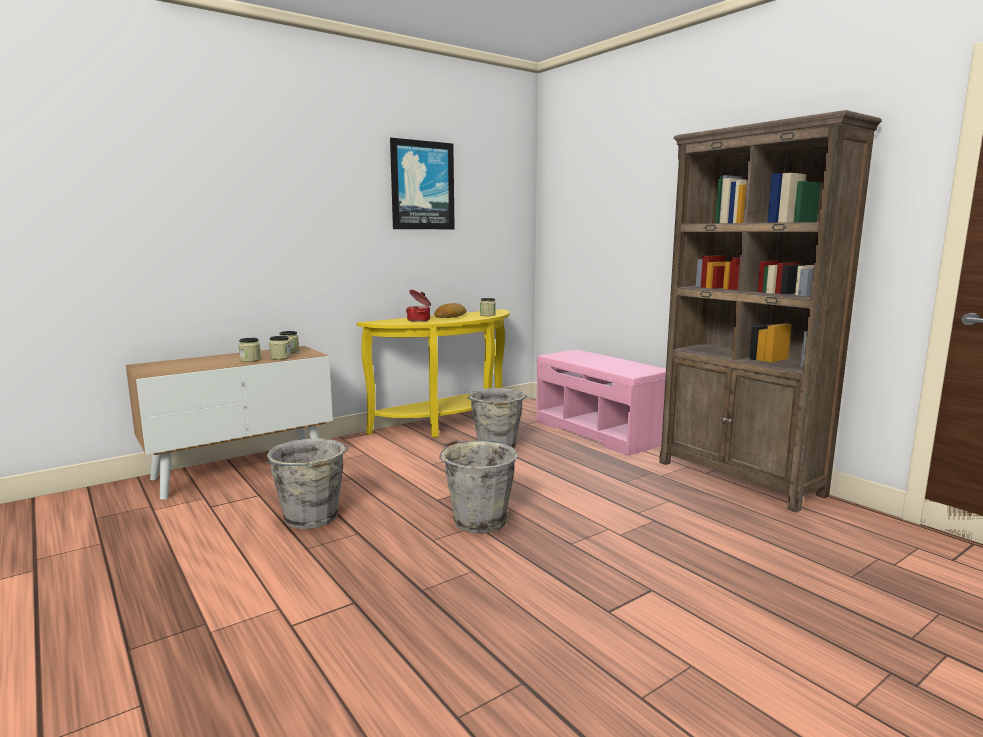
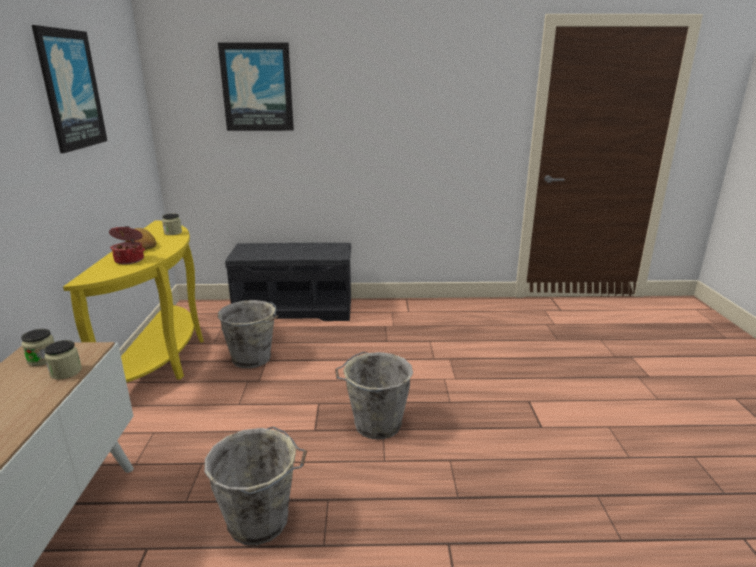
camera: 55 degrees left, 10 degrees up
(250, 360) = (34, 395): jar -> none
(601, 432) = (295, 309): pink bench -> grey bench
(610, 189) = (257, 87): none -> picture
(739, 478) = (427, 307): brown bookcase -> none

